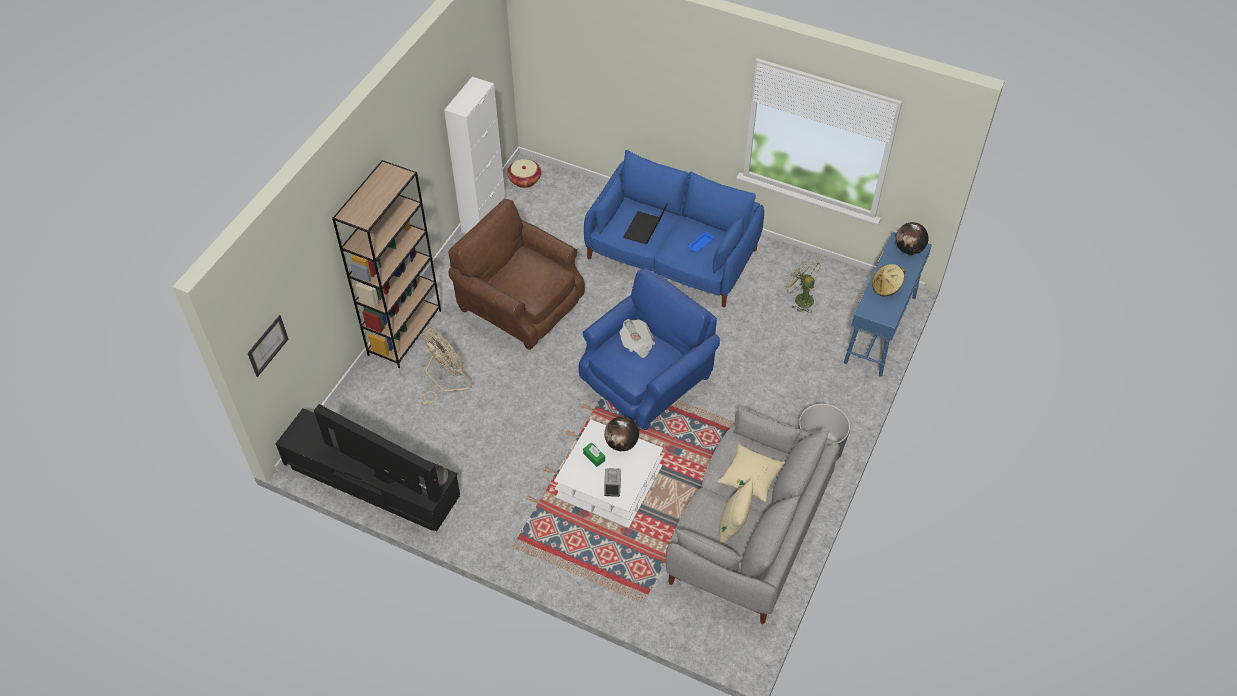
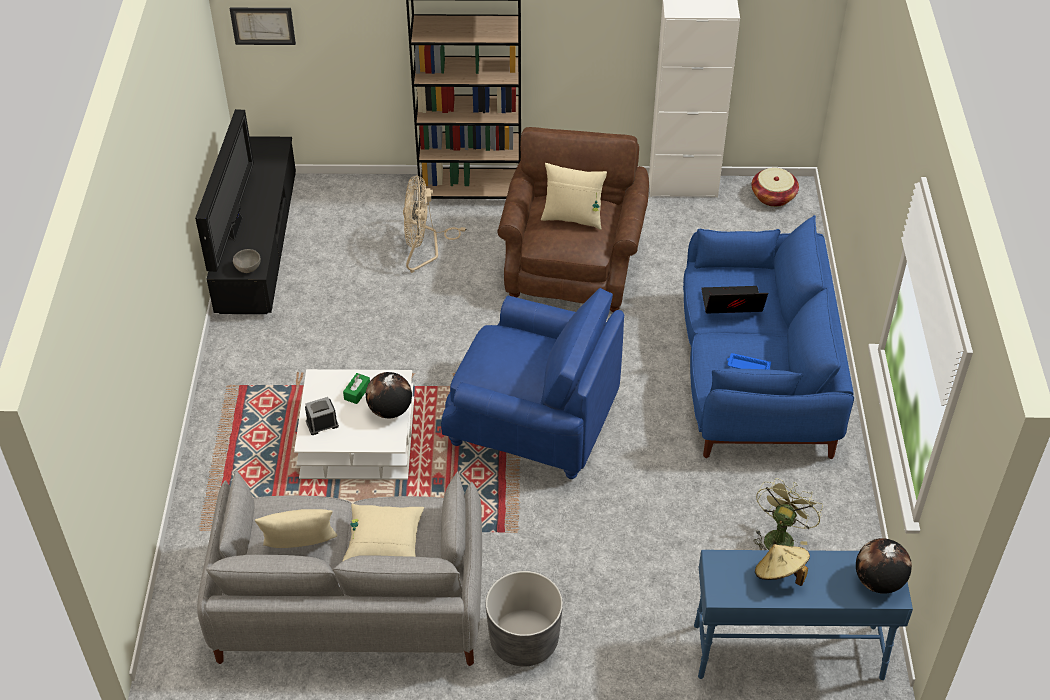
camera: 65 degrees right, 5 degrees down
(442, 379) = (425, 243): beige fan -> beige fan turned 150 degrees clockwise
(526, 272) = (572, 219): none -> beige pillow
(637, 344) = (523, 353): newspaper -> none

